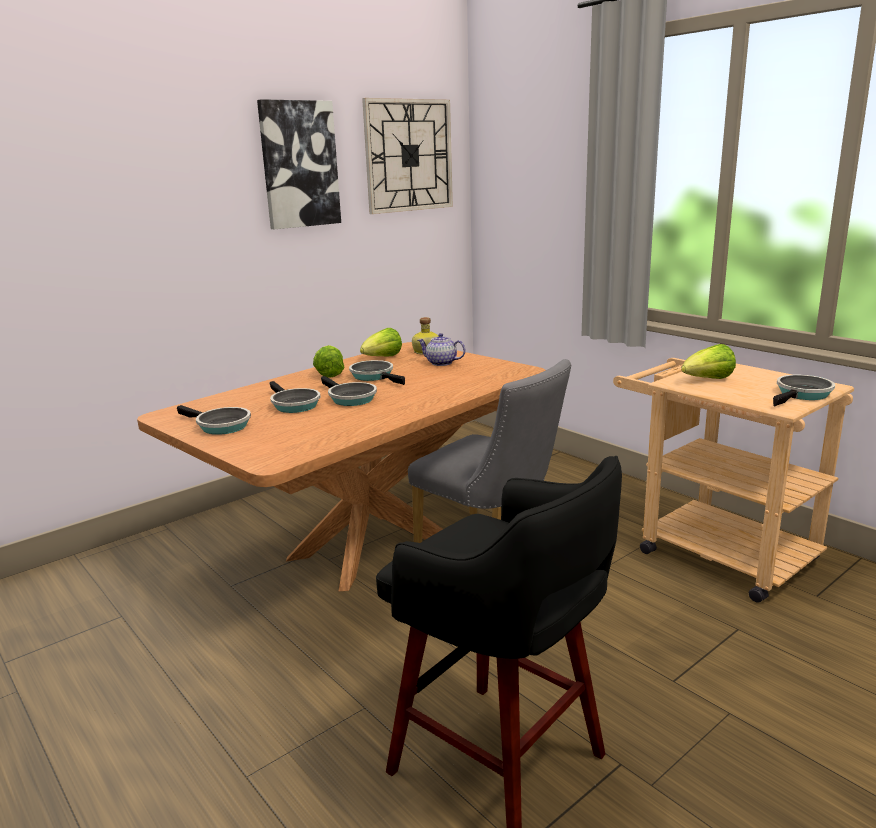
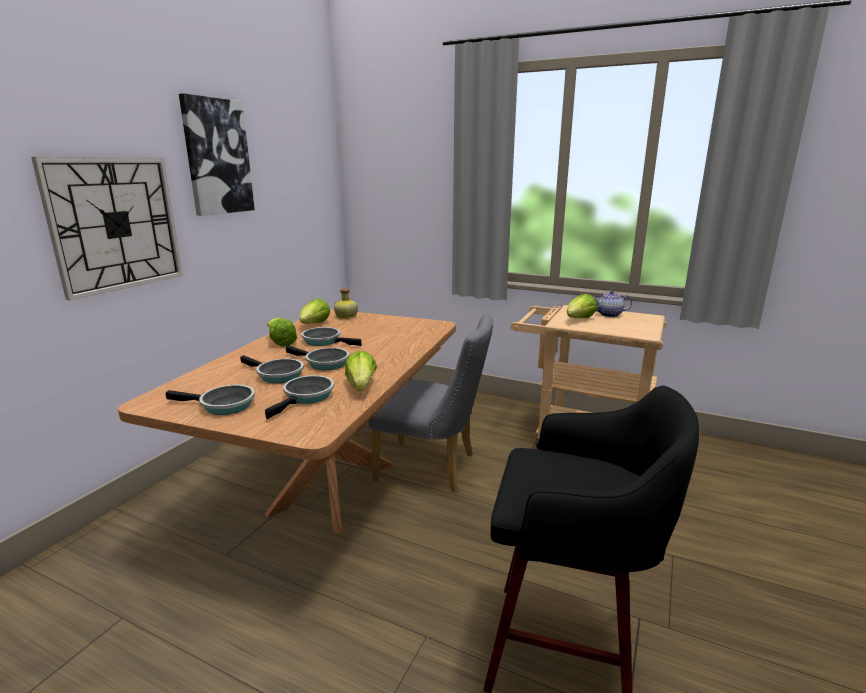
camera: 25 degrees left, 0 degrees up
(361, 426) = (361, 386): none -> lettuce
(408, 155) = (299, 154): wall clock -> wall clock (115, 224)
(441, 363) = (369, 324): teapot -> teapot (609, 315)
(802, 395) = (645, 324): frying pan -> frying pan (307, 397)

